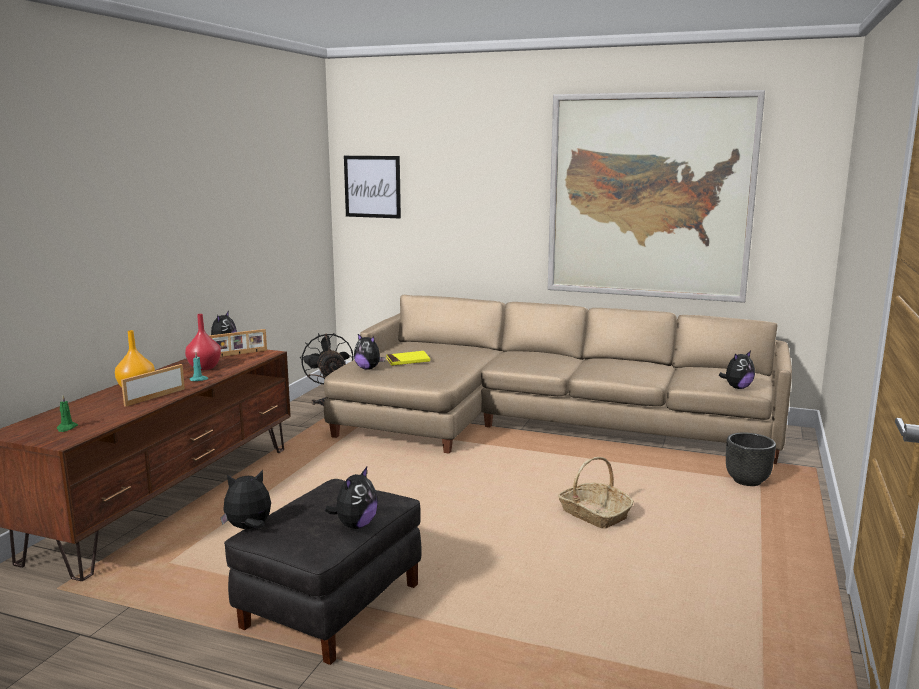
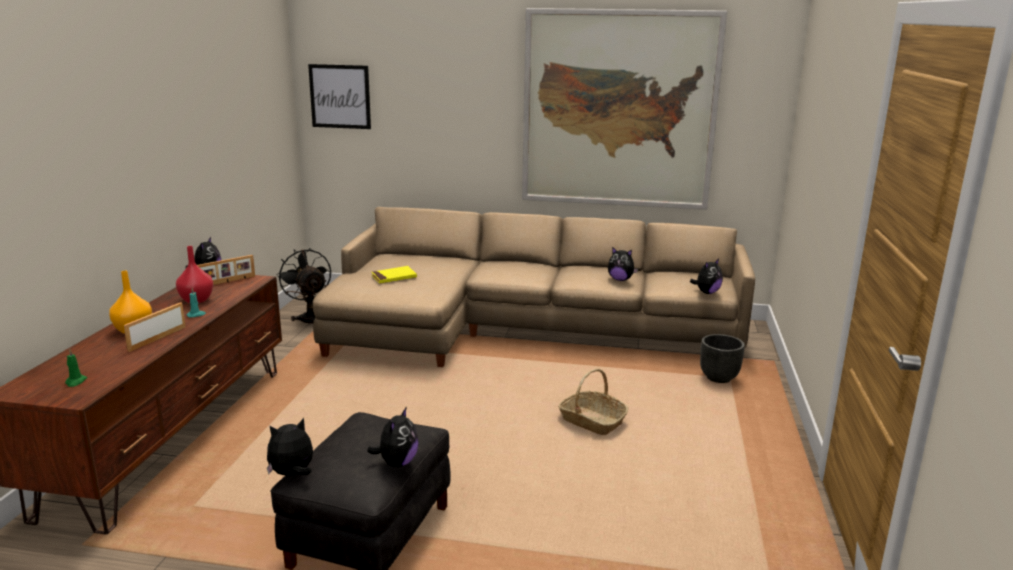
camera: 10 degrees left, 5 degrees up
(368, 368) = (357, 287): plush toy -> plush toy (620, 279)

